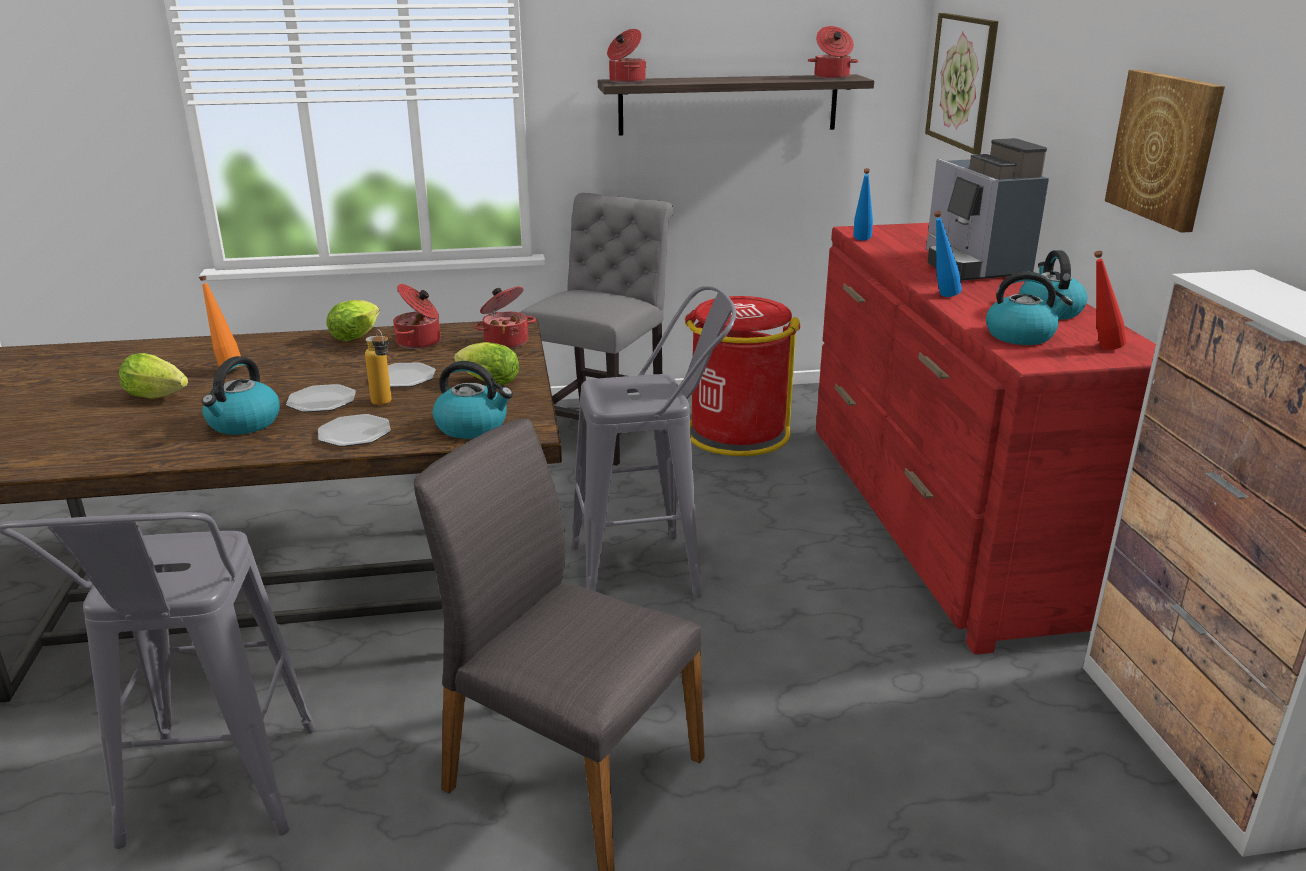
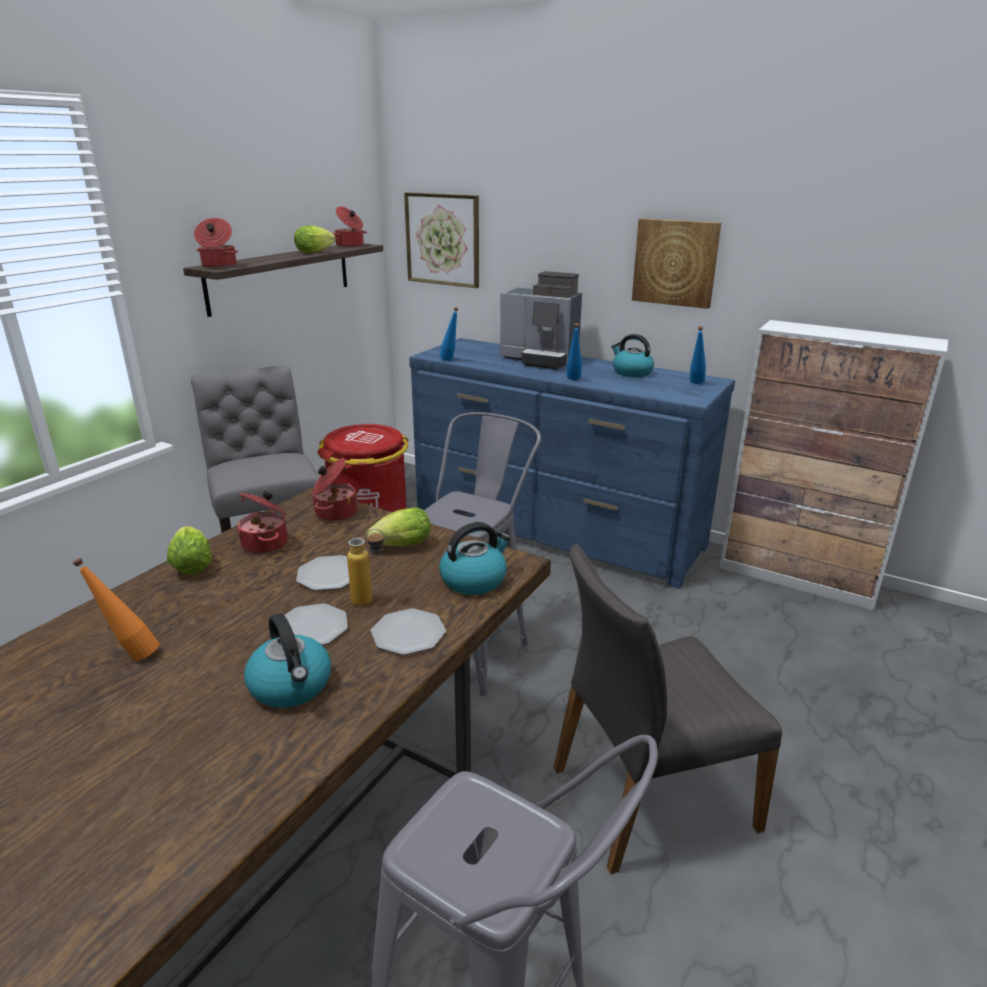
camera: 50 degrees left, 0 degrees up
(160, 397) = (127, 721): lettuce -> lettuce (316, 252)
(940, 519) = (556, 529): red dresser -> blue dresser
(1021, 335) = (656, 389): kettle -> none
(1099, 348) = (695, 384): red bottle -> blue bottle

